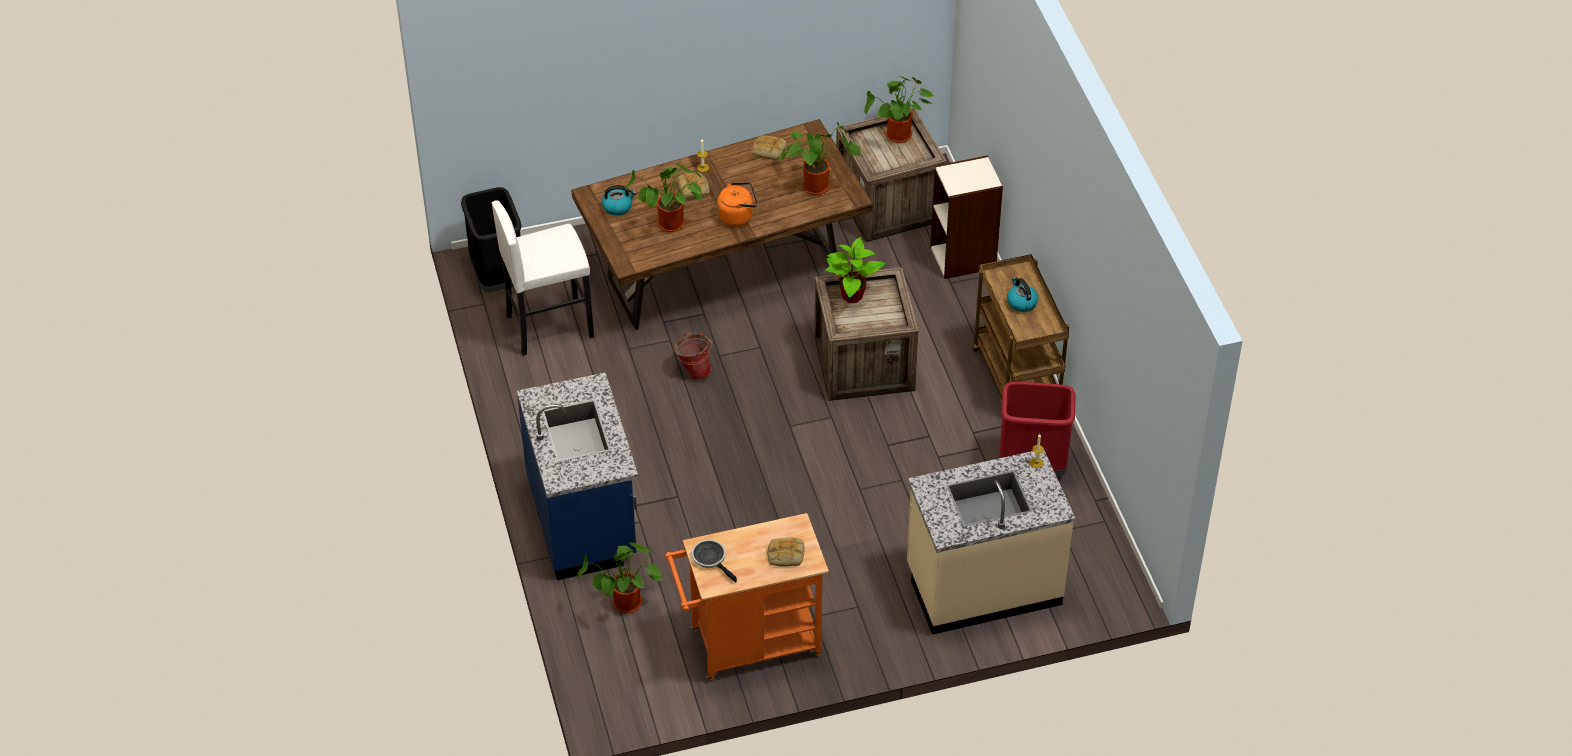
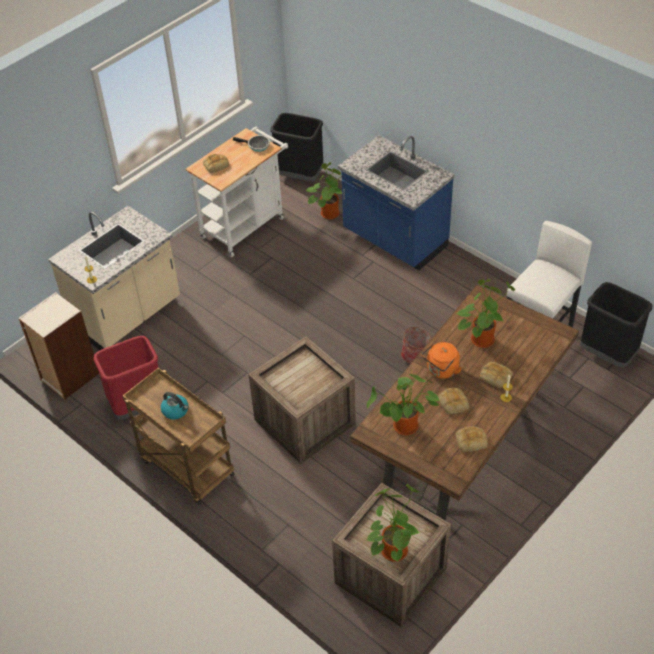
camera: 150 degrees right, 0 degrees up
(613, 688) = (300, 176): none -> black trash can
(618, 207) = (532, 334): kettle -> none
(747, 645) = (246, 224): orange cart -> white cart
(755, 185) = (452, 402): none -> bread
(851, 296) = (318, 381): potted plant -> none
(964, 257) = (293, 555): bookcase -> bookcase (69, 377)

